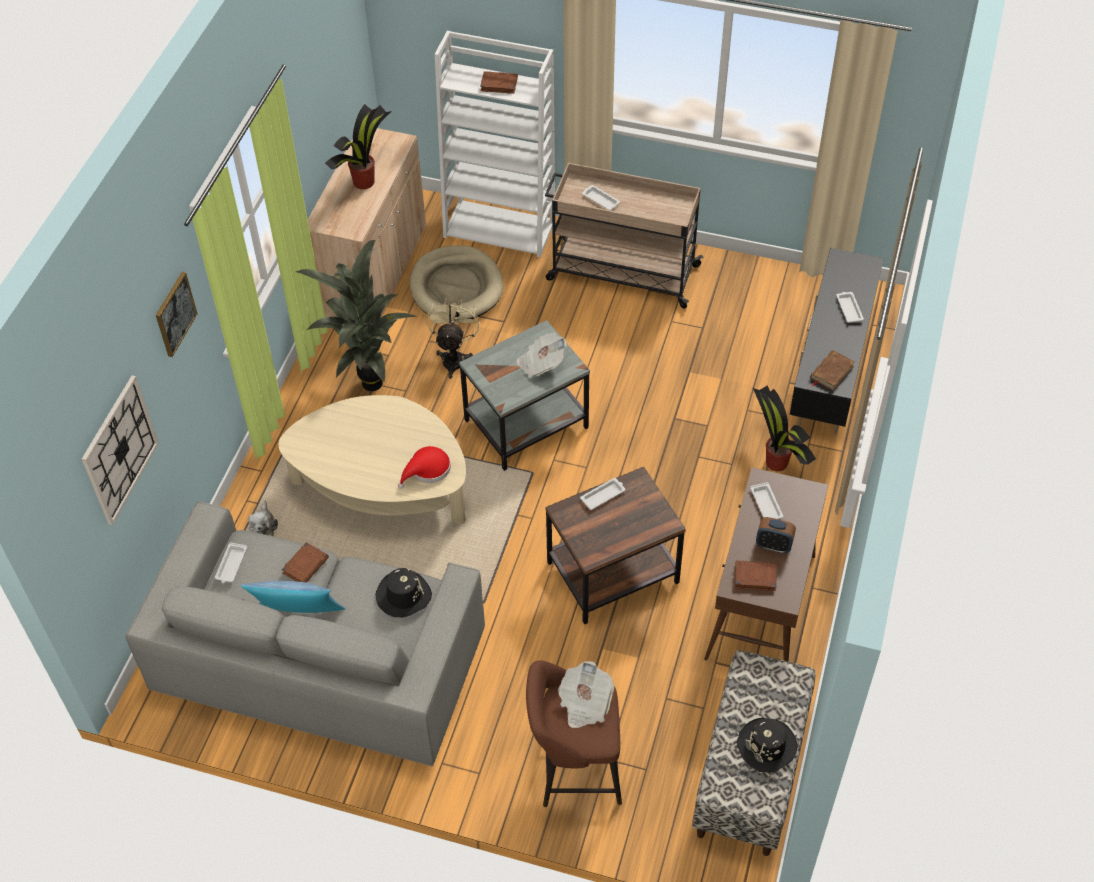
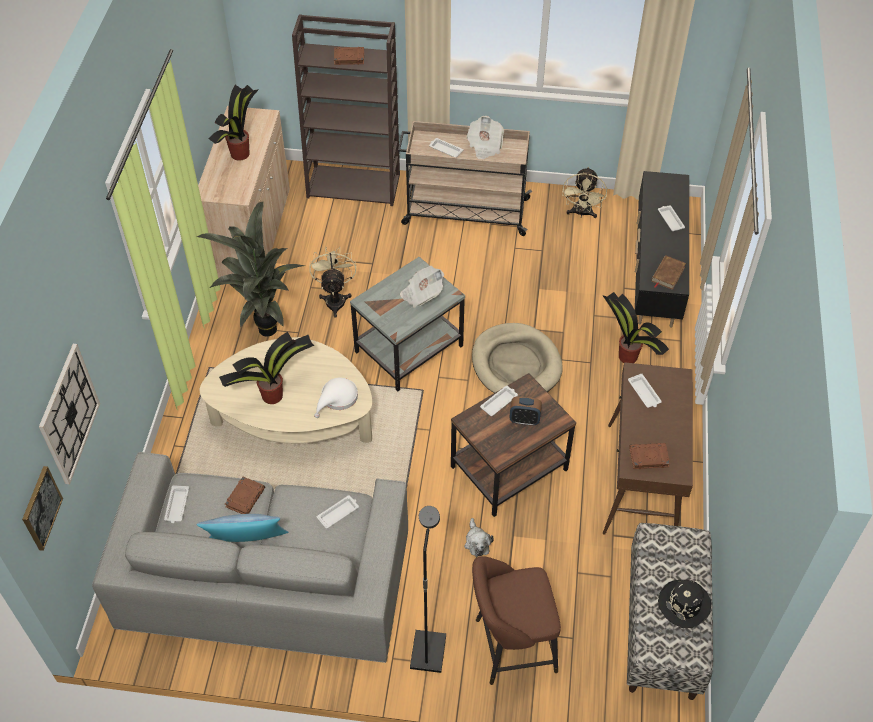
camera: 10 degrees left, 0 degrees up
(175, 314) = (102, 283): picture -> picture (41, 508)
(263, 525) = (193, 466): plush toy -> plush toy (477, 542)
(358, 457) = (273, 395): none -> potted plant
(403, 595) = (338, 513): black hat -> white tray
(427, 470) = (337, 399): red hat -> white hat
(456, 287) = (326, 239): beige dog bed -> beige dog bed (516, 364)
(481, 761) = (427, 651): none -> black floor lamp
(501, 228) = (354, 185): white bookcase -> brown bookcase
(584, 703) = (522, 589): newspaper -> newspaper (484, 146)
(758, 289) = (581, 213): none -> beige fan
(773, 545) = (658, 427): alarm clock -> alarm clock (524, 420)

